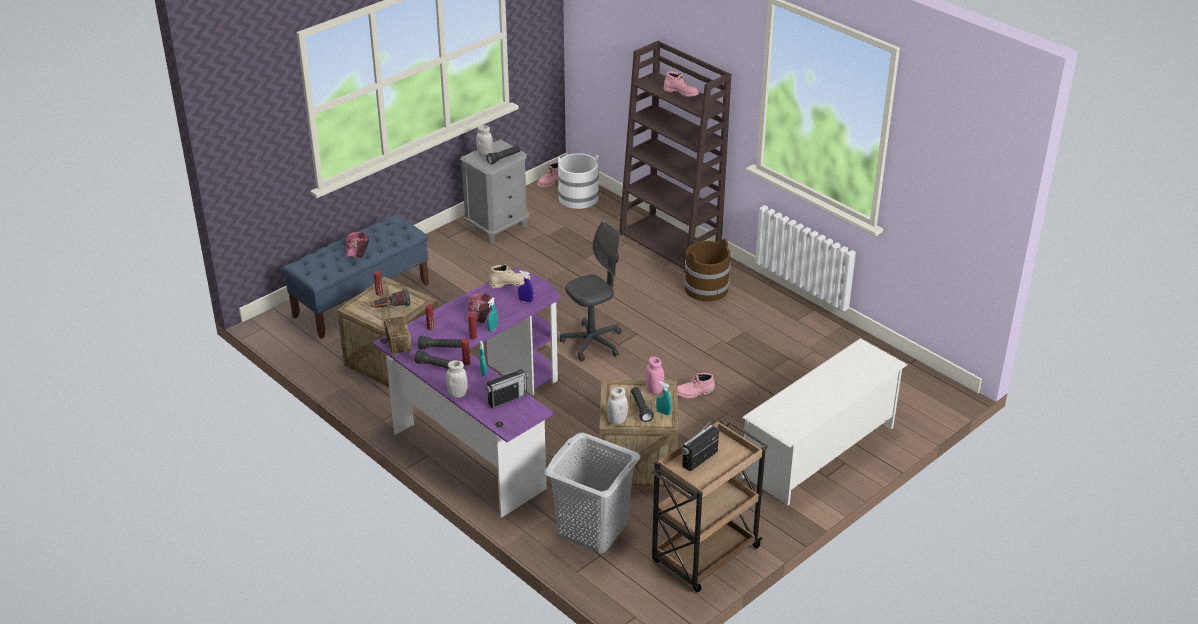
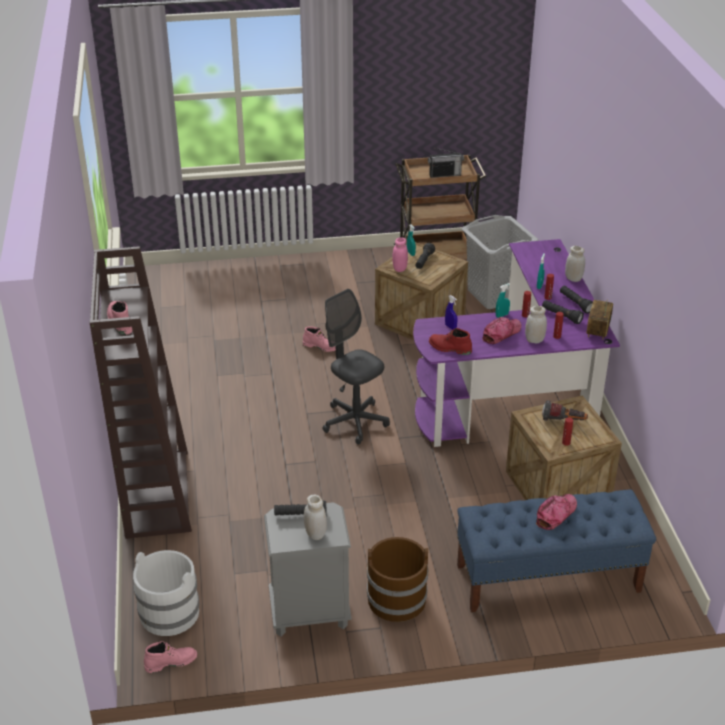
camera: 145 degrees left, 0 degrees up
(507, 399) = (537, 262): radio -> none
(509, 283) = (449, 348): beige boot -> red boot
(592, 343) = (355, 422): grey office chair -> grey office chair turned 45 degrees clockwise
(617, 420) = (449, 261): white jar -> white jar (534, 340)
(706, 289) = (192, 427): brown bucket -> brown bucket (397, 599)
(819, 452) = (287, 277): white shoe rack -> none

